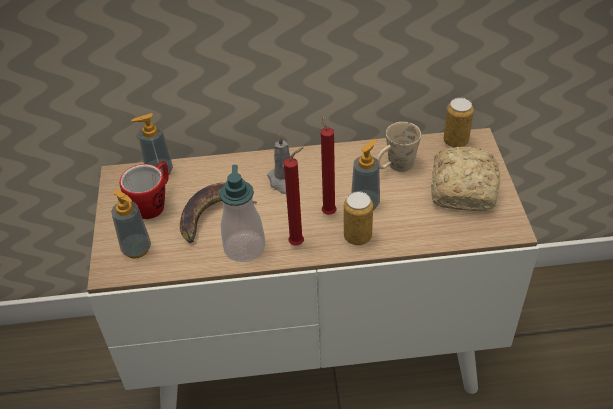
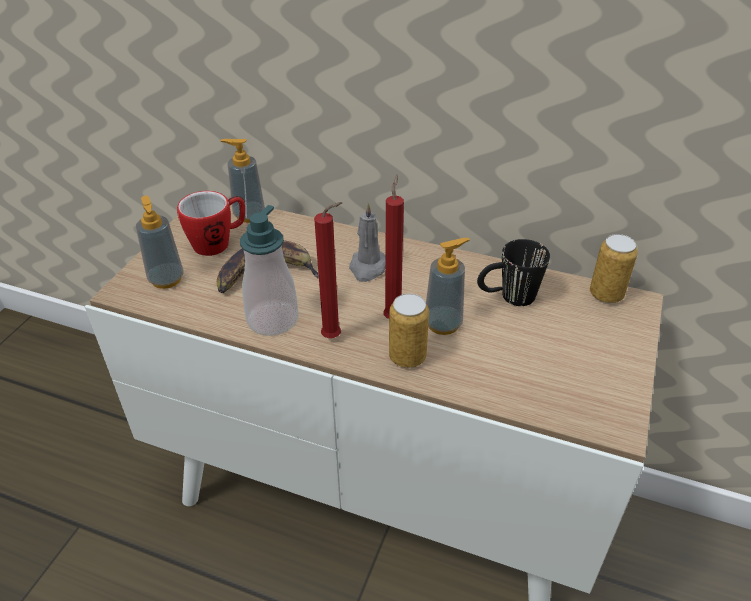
camera: 25 degrees right, 5 degrees down
(395, 167) = (507, 297): beige mug -> black mug
(464, 188) = (582, 351): bread -> none

